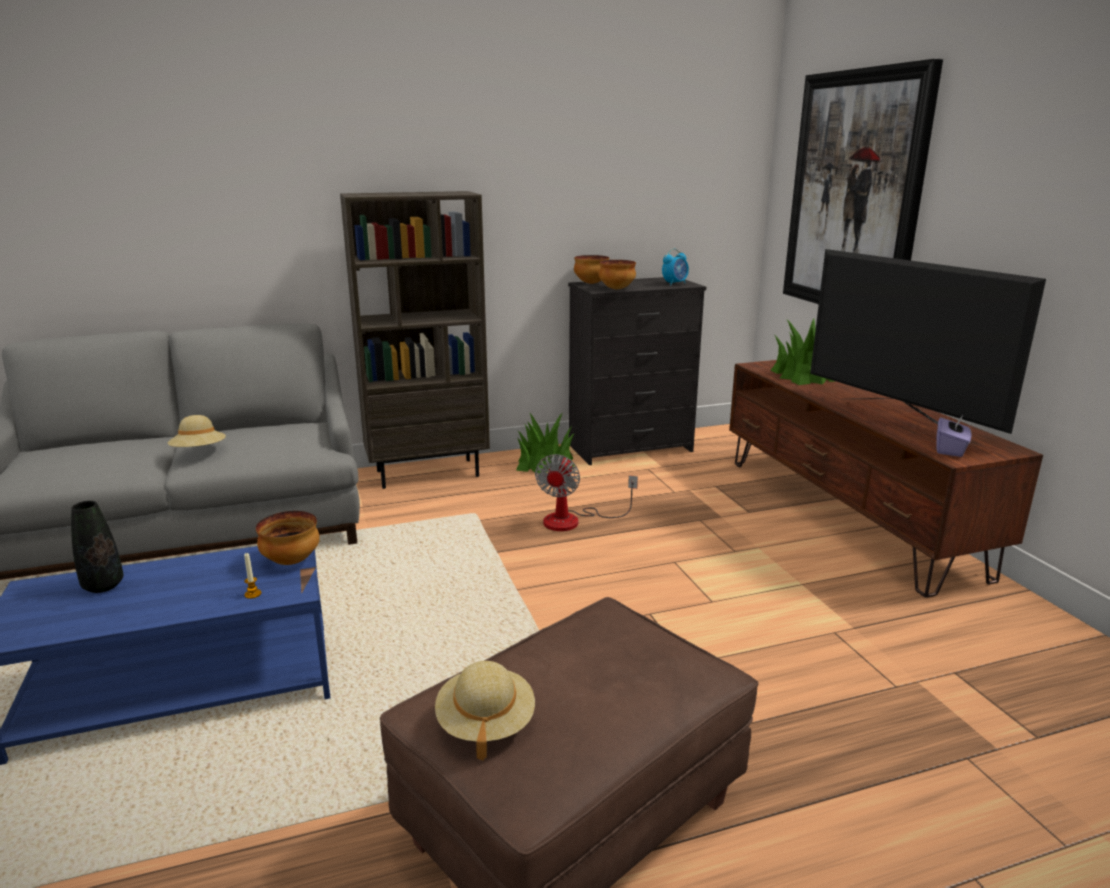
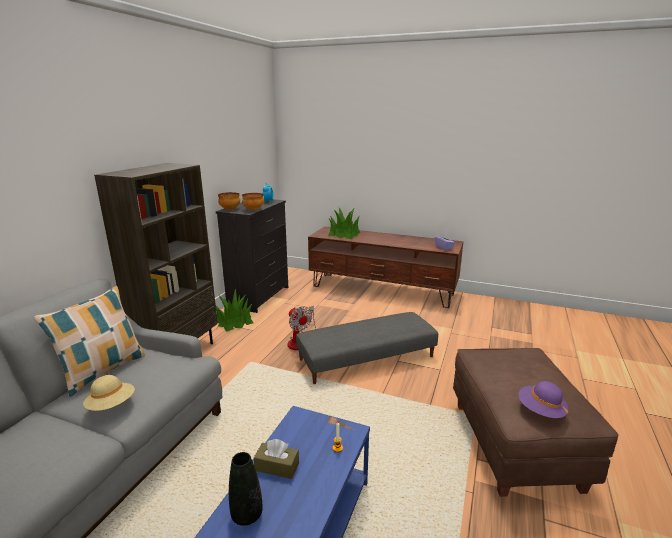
camera: 50 degrees left, 0 degrees up
(189, 572) = (277, 466): none -> brown tissue box
(253, 425) = (103, 371): none -> pillow
(292, 561) = (313, 421): bowl -> none
(485, 723) = (540, 411): beige hat -> purple hat
(612, 585) = (366, 358): none -> grey ottoman
(854, 194) = (342, 147): picture -> none
(897, 416) = (406, 241): television -> none

